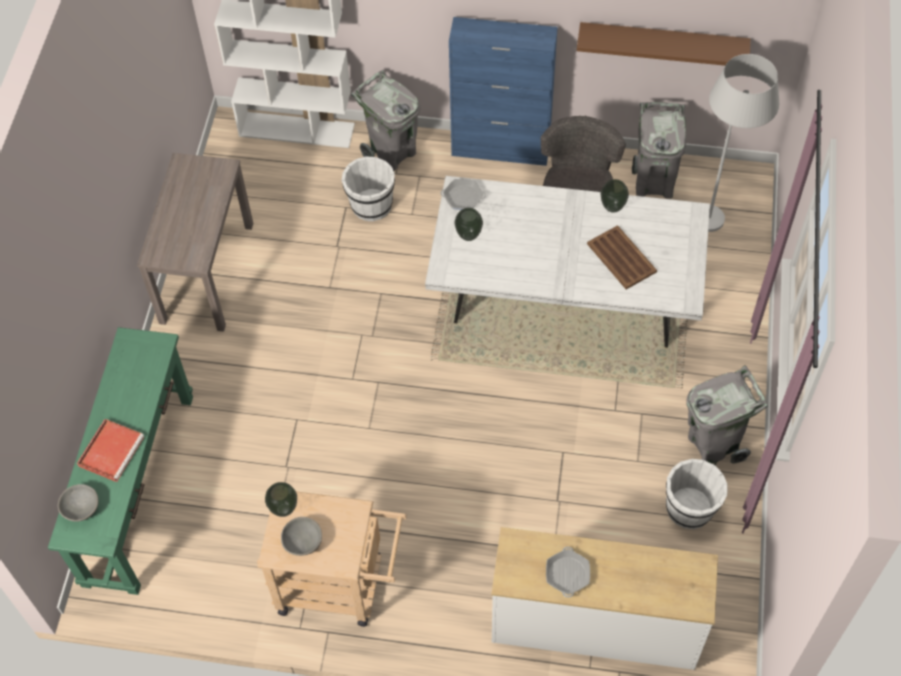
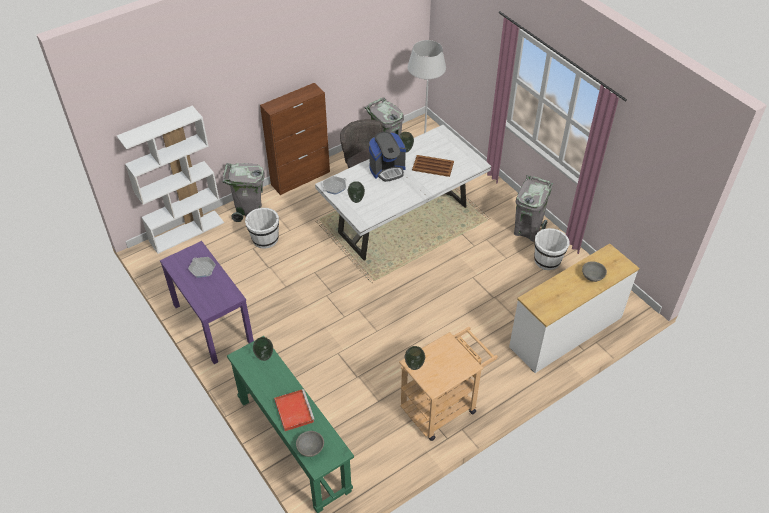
camera: 45 degrees left, 10 degrees down
(150, 361) = (264, 357): none -> vase
(207, 272) = (212, 323): brown console table -> purple console table
(302, 542) = (440, 372): grey bowl -> grey bowl (592, 276)
(501, 149) = (301, 178): blue cabinet -> brown cabinet
(556, 220) = (387, 169): none -> coffee machine
(567, 574) = (566, 294): frying pan -> frying pan (202, 269)
(663, 41) = (365, 65): brown shelf -> none

